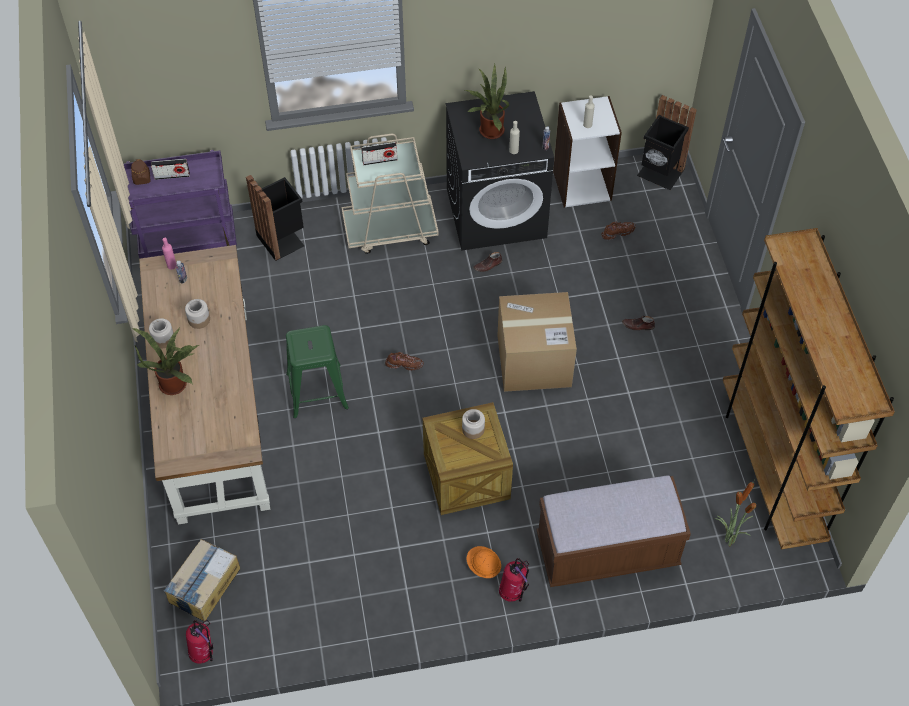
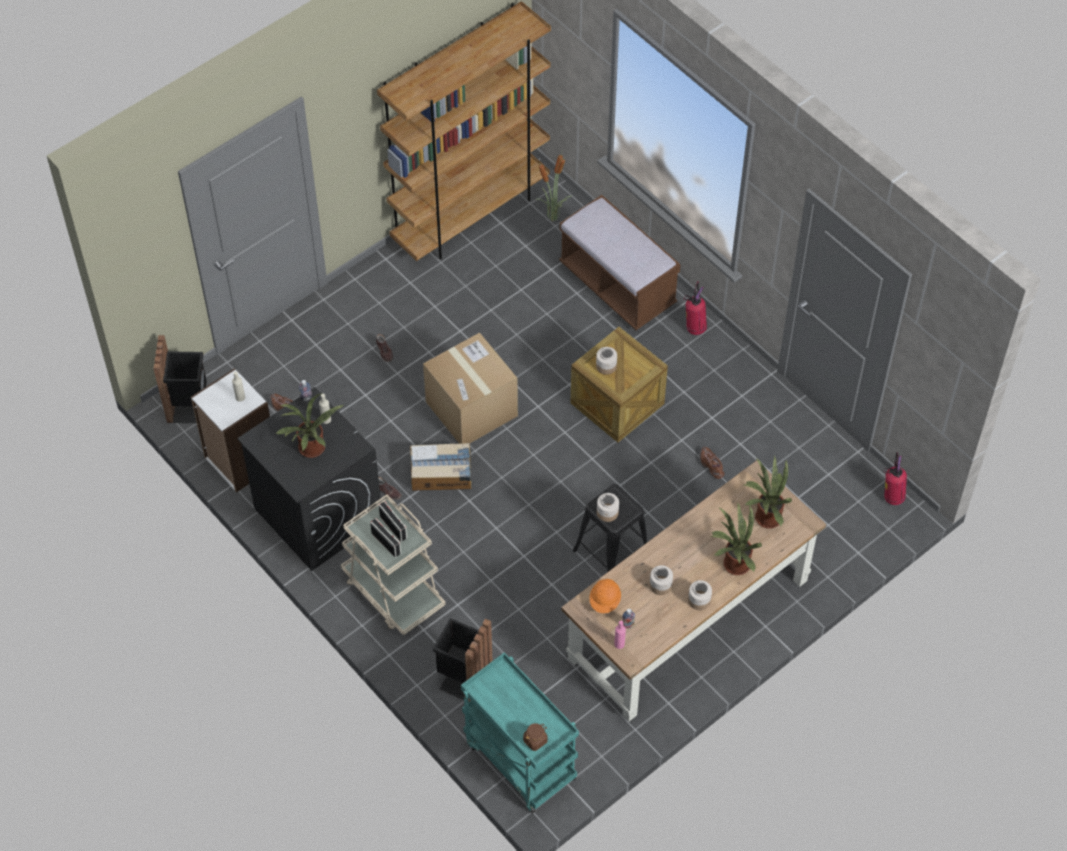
camera: 120 degrees left, 0 degrees up
(172, 175) = (514, 716): radio -> radio (393, 527)
(189, 241) = (518, 760): purple cart -> turquoise cart
(199, 433) = (765, 517): none -> potted plant
(204, 585) = (841, 530): cardboard box -> cardboard box (441, 474)
(308, 337) = (607, 513): none -> jar
(317, 391) = (611, 552): green stool -> black stool
(404, 365) = (540, 501): brown shoe -> brown shoe (711, 465)
(483, 566) = (687, 356): orange hard hat -> orange hard hat (605, 601)

